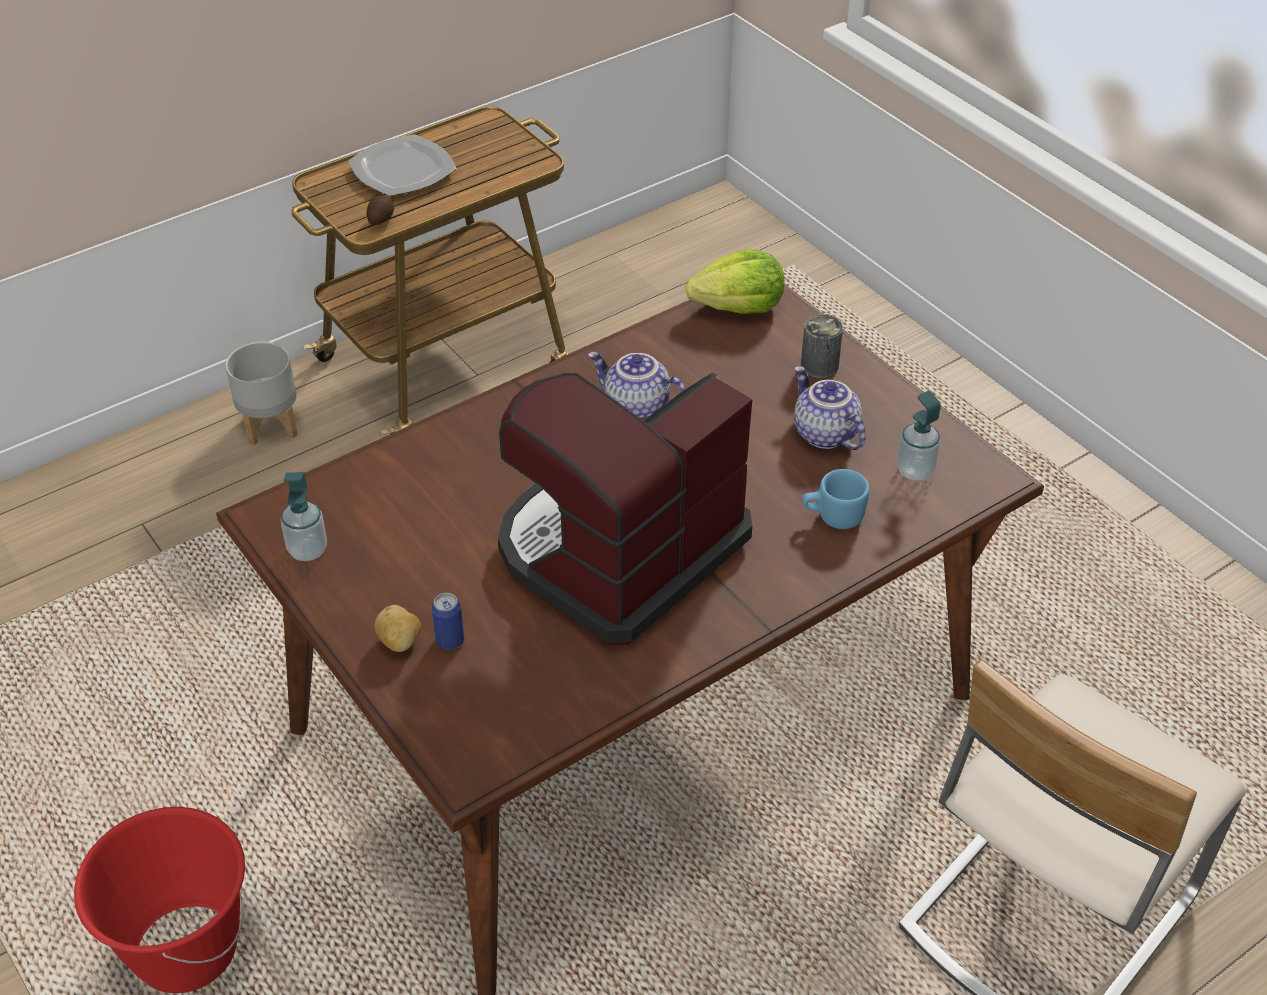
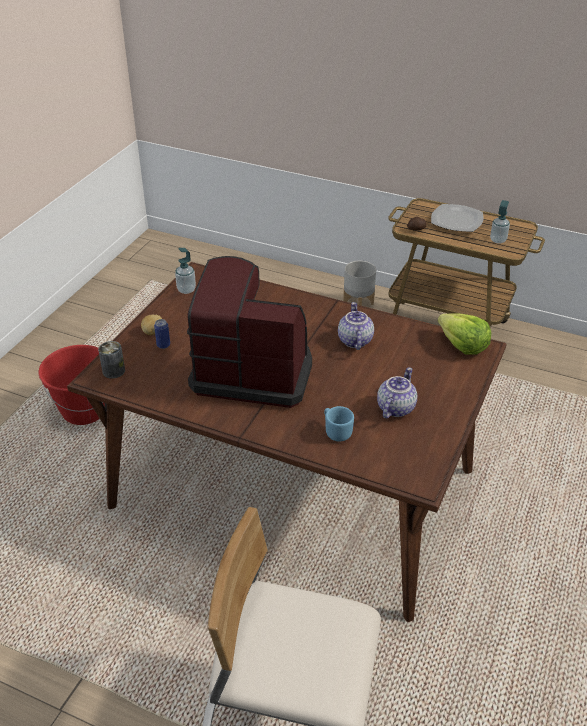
camera: 60 degrees right, 5 degrees down
(819, 365) = (446, 388): can -> can (113, 371)
(915, 471) = (398, 450): soap dispenser -> soap dispenser (498, 240)

